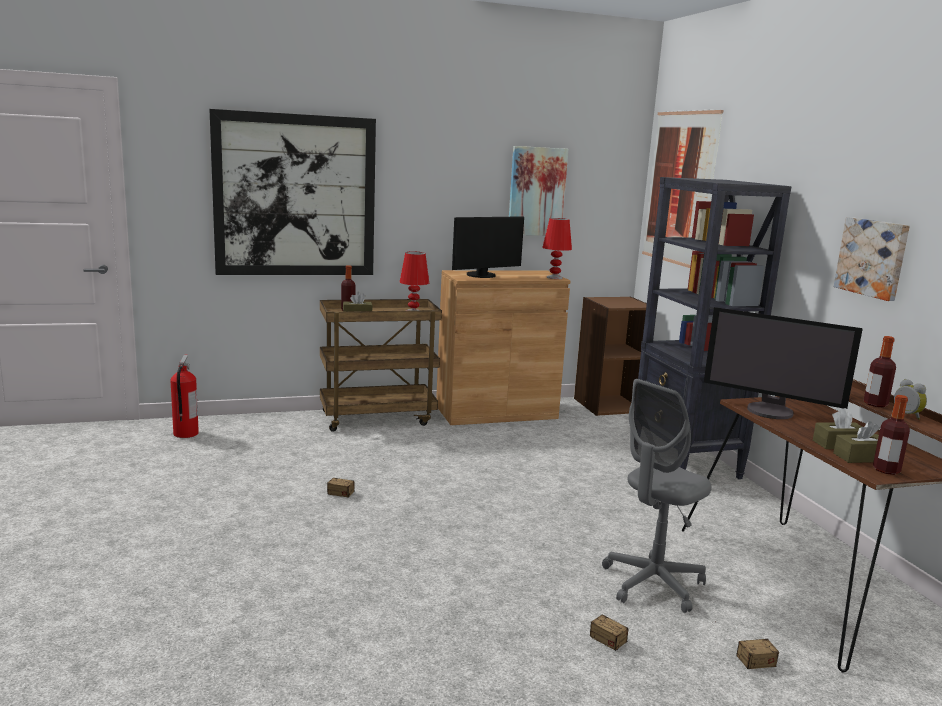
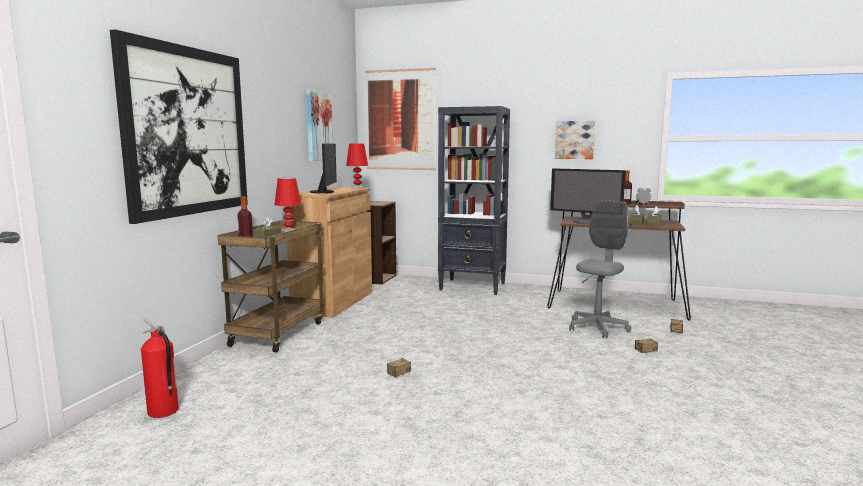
camera: 55 degrees left, 5 degrees down
(652, 584) = (597, 328): grey office chair -> grey office chair turned 135 degrees counterclockwise
(771, 411) = (585, 222): monitor -> monitor turned 60 degrees clockwise
(886, 470) = (670, 225): bottle -> none

